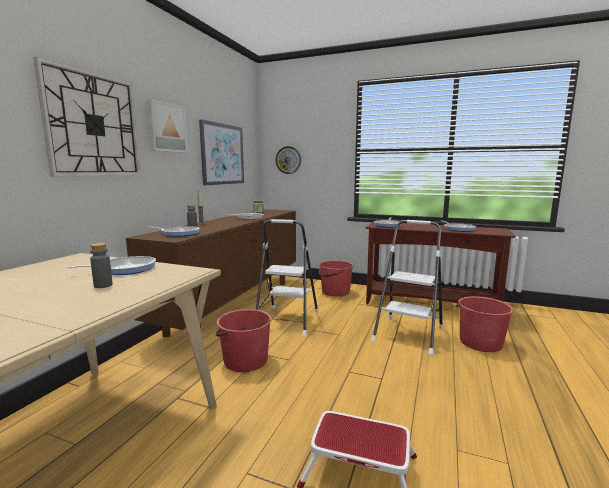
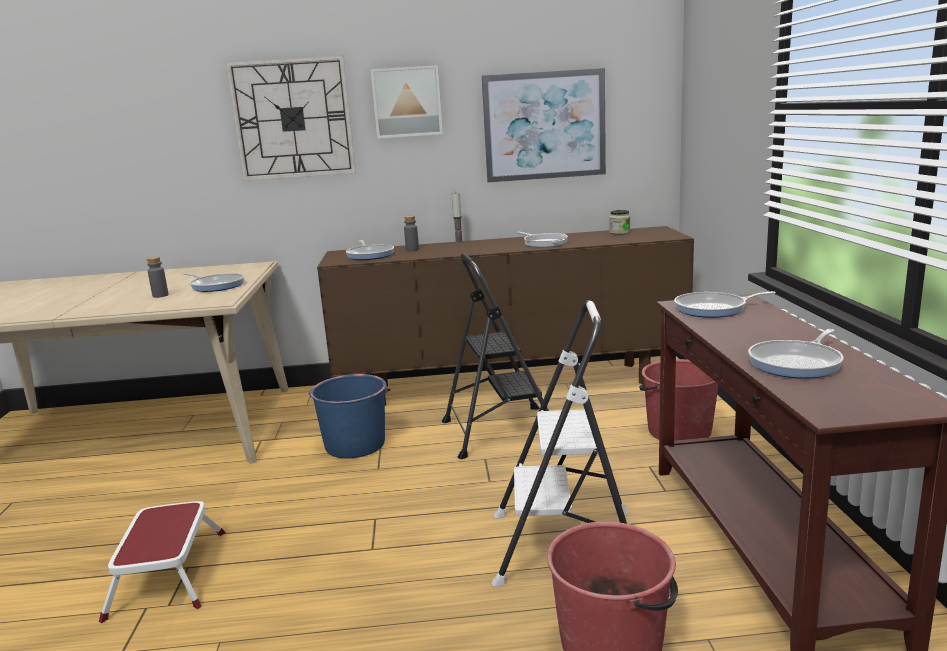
camera: 65 degrees right, 5 degrees up
(245, 361) = (355, 444): red bucket -> blue bucket
(286, 320) = (497, 431): white step ladder -> black step ladder
(288, 160) = (703, 125): wall clock -> none

